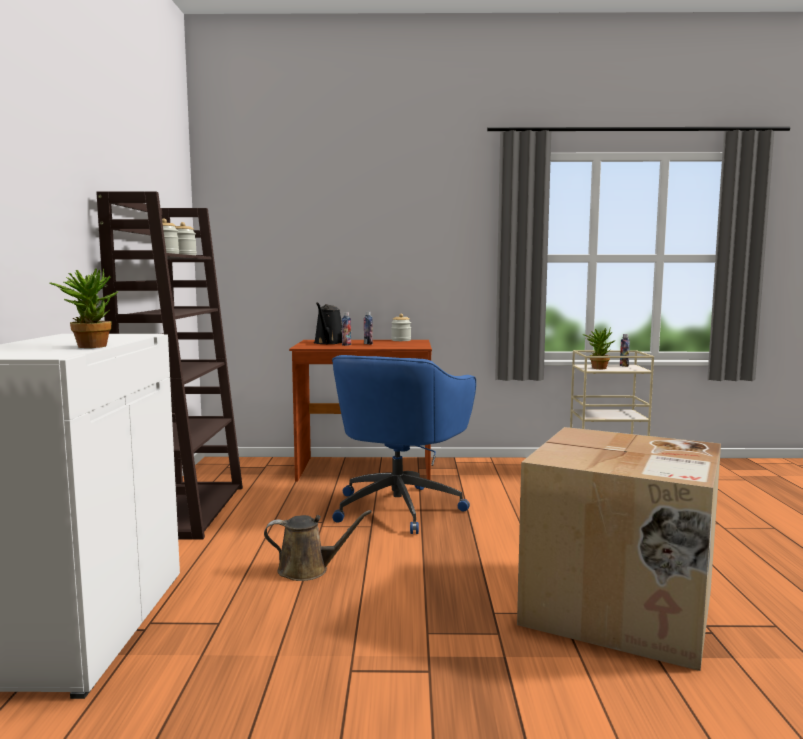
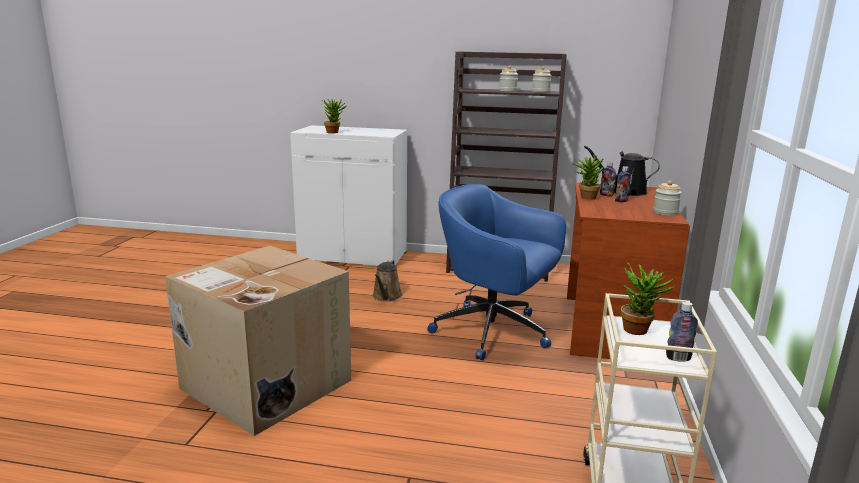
camera: 100 degrees right, 10 degrees up
(359, 347) = (585, 197): none -> potted plant

